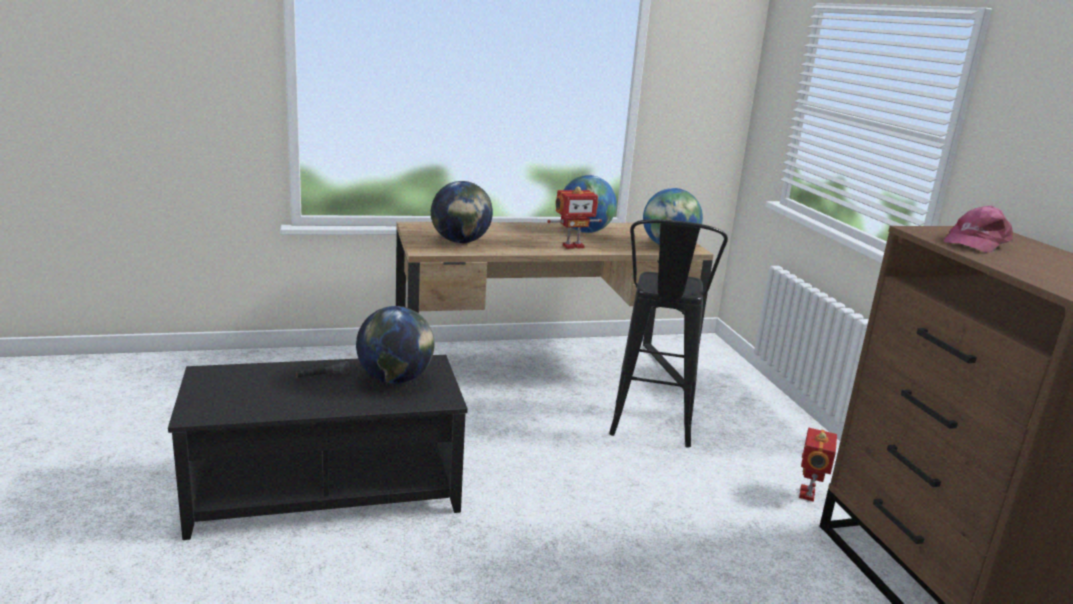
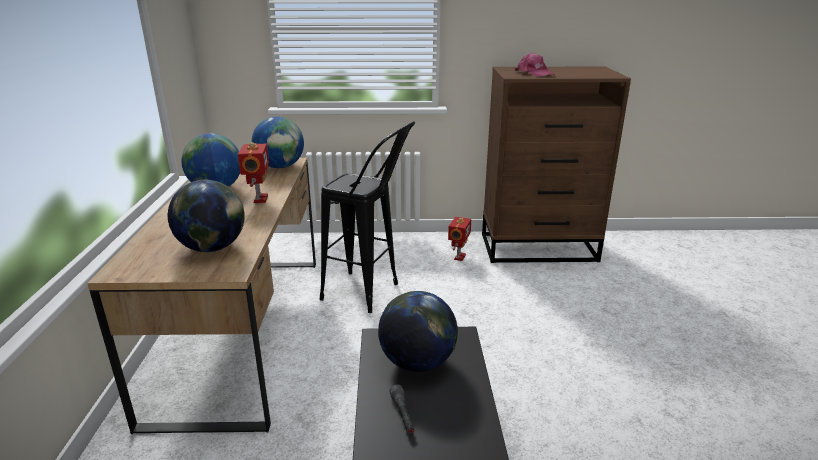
camera: 75 degrees left, 5 degrees up
(809, 494) = (458, 257): toy robot -> toy robot turned 105 degrees counterclockwise

